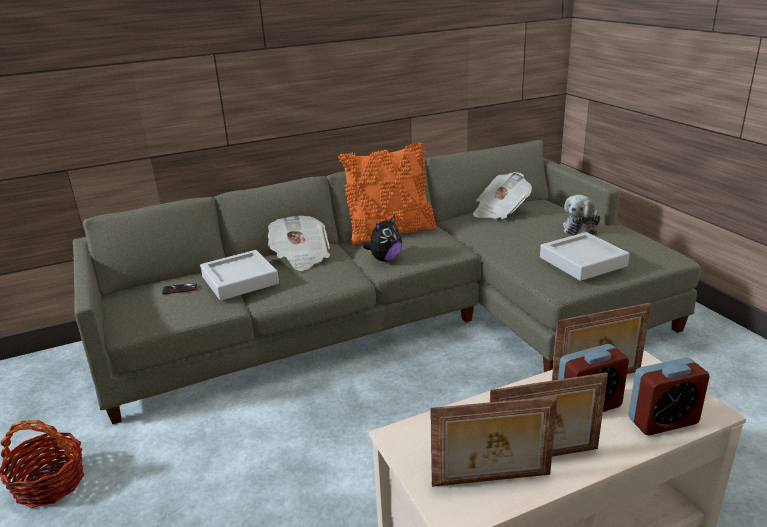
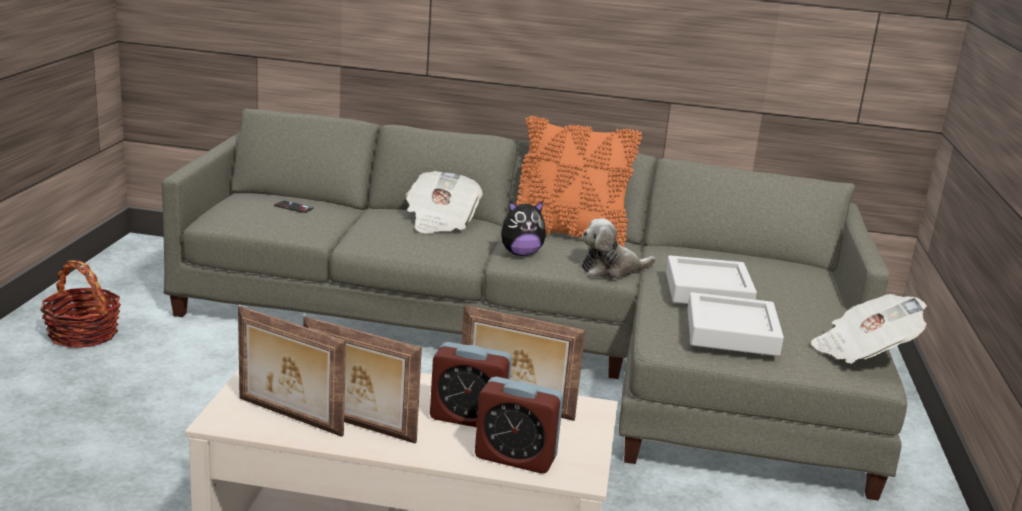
camera: 30 degrees right, 5 degrees down
(240, 280) = (354, 220): grey tray -> grey tray (708, 290)
(499, 211) = (730, 256): newspaper -> newspaper (863, 352)
(581, 229) = (800, 306): plush toy -> plush toy (611, 270)

